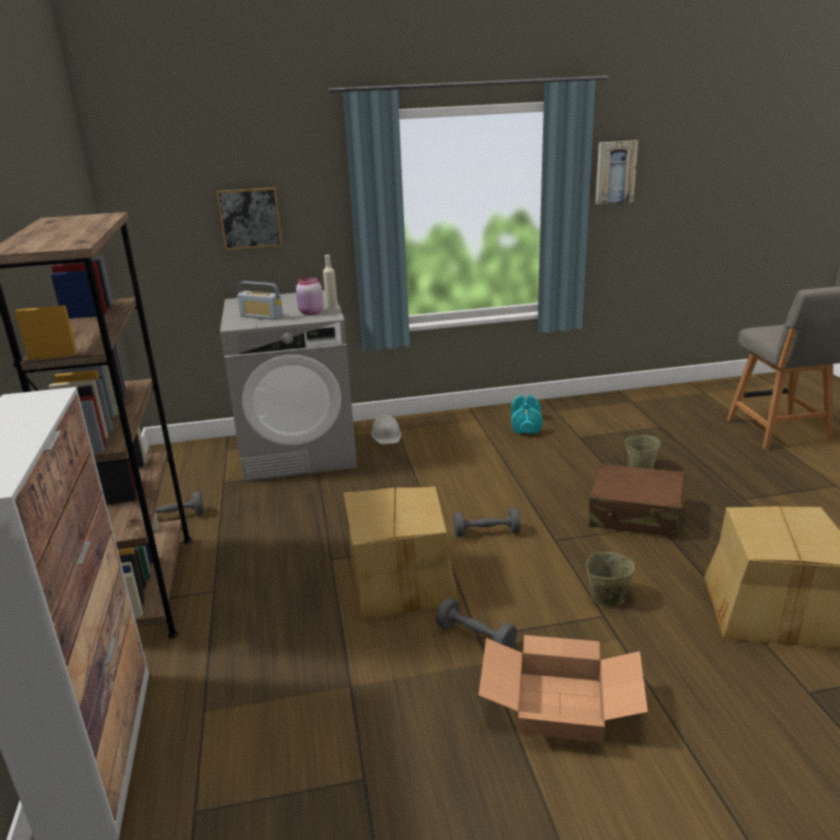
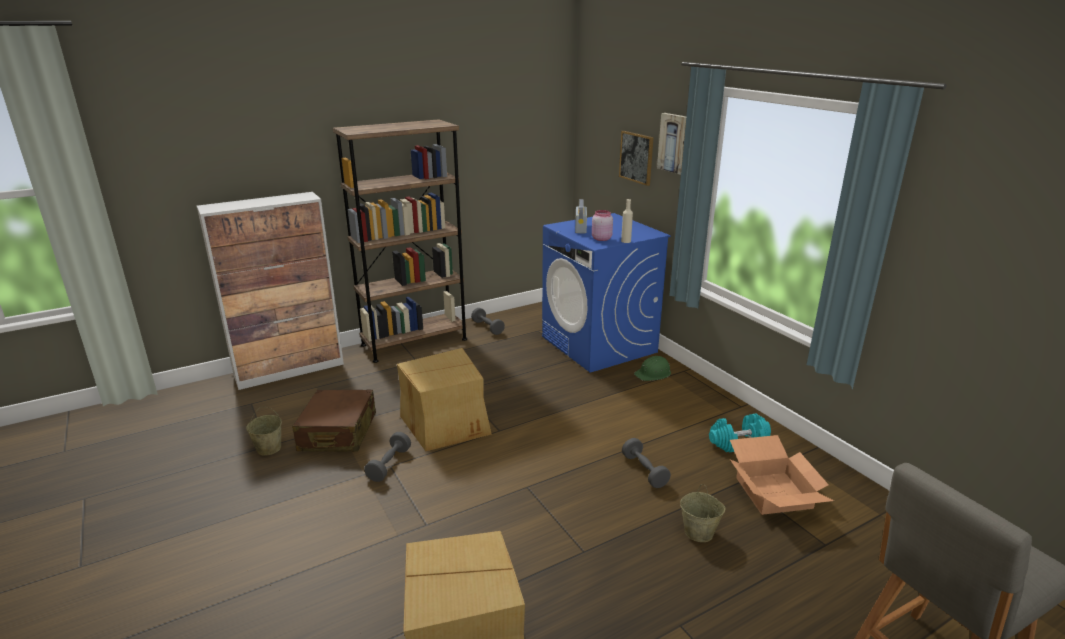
camera: 70 degrees right, 0 degrees up
(299, 451) = (599, 344): grey washing machine -> blue washing machine
(386, 435) = (653, 373): white hard hat -> green hard hat
(486, 533) = (523, 449): grey dumbbell -> grey dumbbell (644, 471)
(561, 705) = (323, 512): cardboard box -> cardboard box (775, 493)
(606, 597) = (452, 524): beige bucket -> beige bucket (268, 448)
(615, 172) = (956, 217): picture -> picture (675, 143)
(636, 515) = (596, 534): brown suitcase -> brown suitcase (338, 432)

